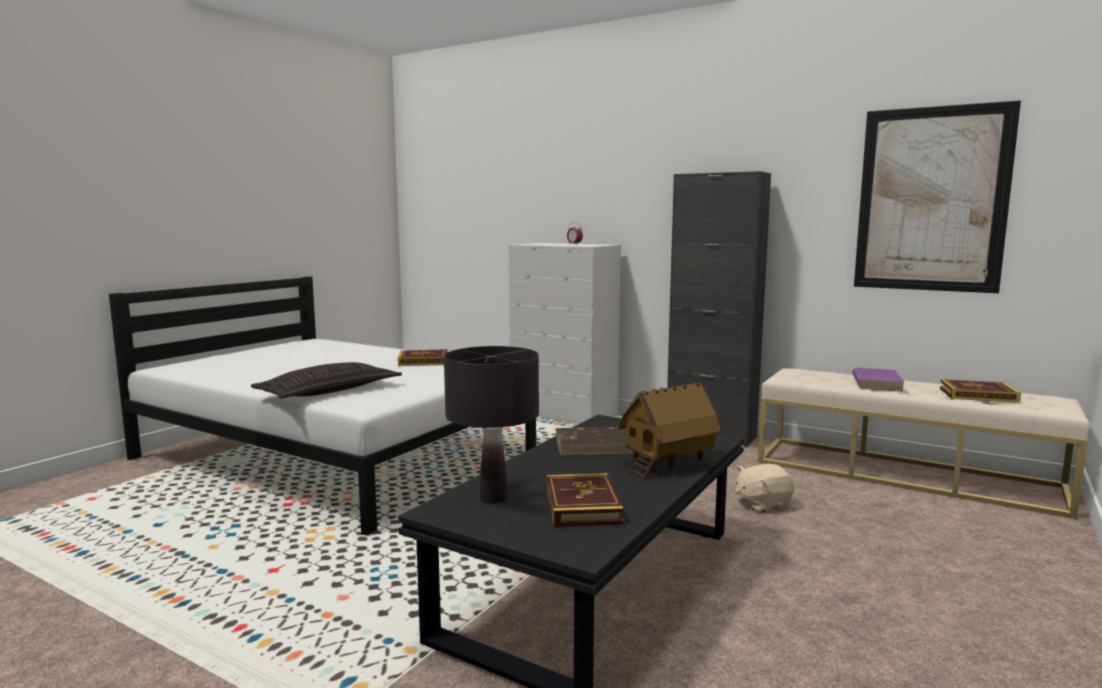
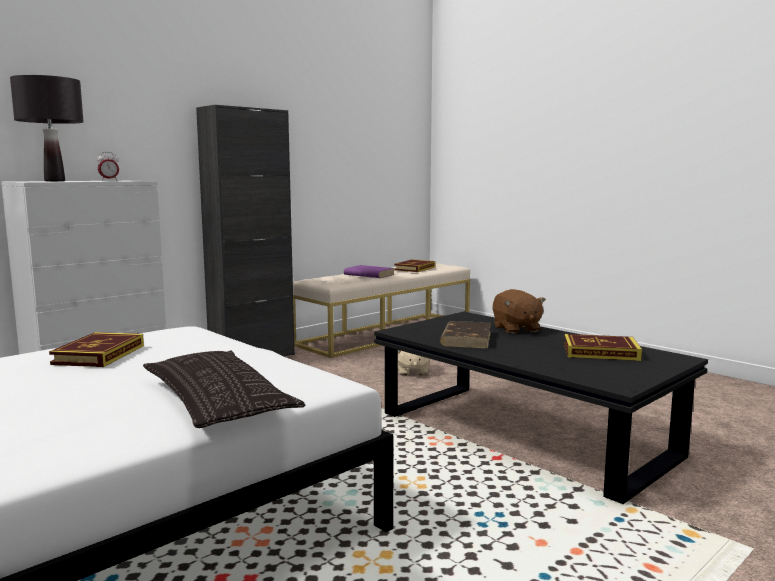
camera: 75 degrees left, 0 degrees up
(494, 498) = (588, 370): black table lamp -> black table lamp (55, 181)
(668, 463) = (516, 329): toy house -> brown plush toy
(931, 200) = (360, 142): picture -> none

